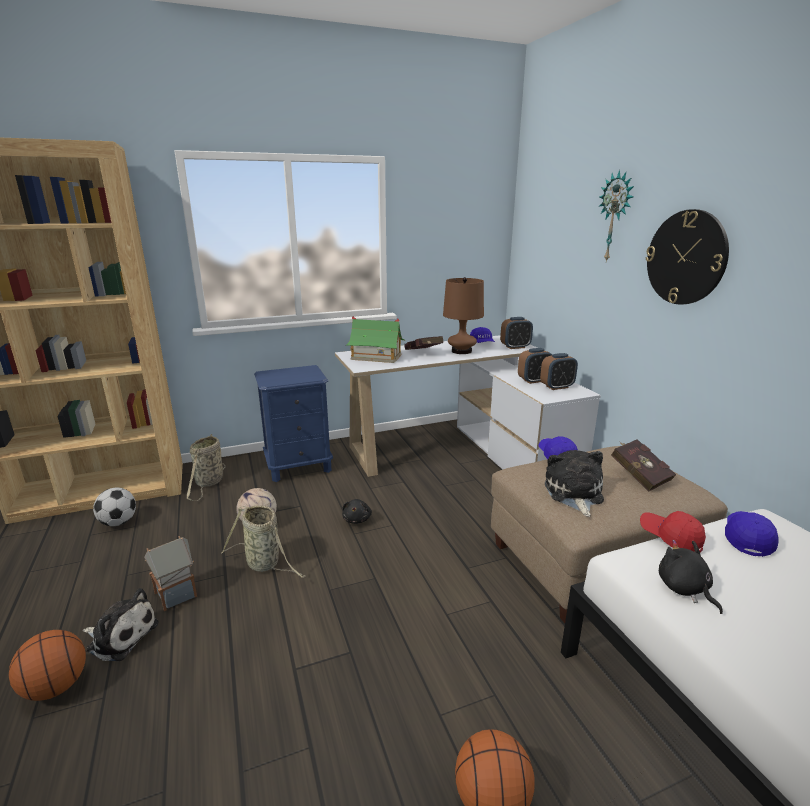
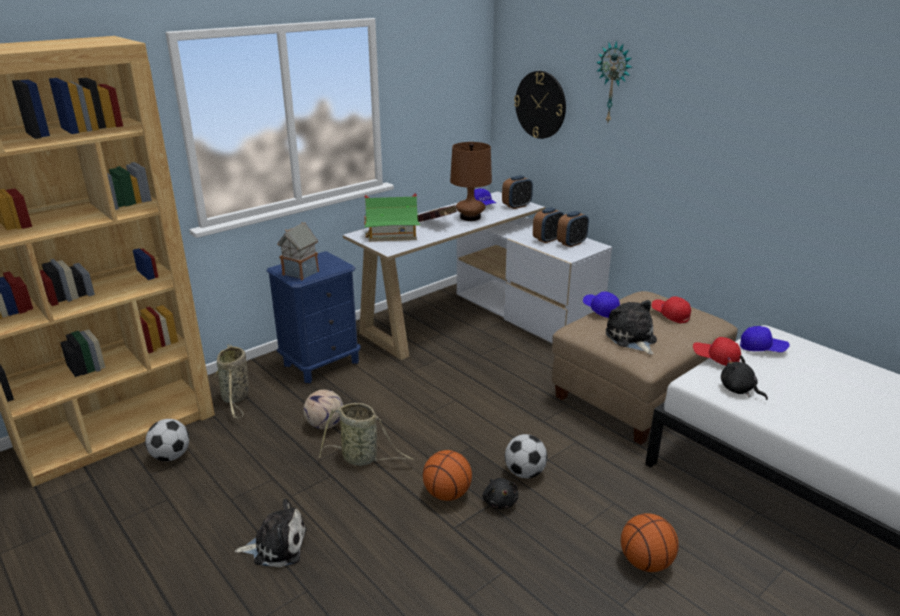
camera: 20 degrees left, 5 degrees up
(56, 686) = (255, 596): basketball -> basketball (447, 494)
(177, 594) = (298, 502): toy house -> toy house (301, 273)
(357, 519) = (419, 401): black plush toy -> black plush toy (500, 501)
(411, 623) = (524, 473): none -> football
(638, 475) = (670, 315): red book -> red cap
(686, 258) = (684, 125): wall clock -> wall clock (540, 105)
(747, 538) = (762, 348): blue cap -> blue cap turned 105 degrees clockwise

